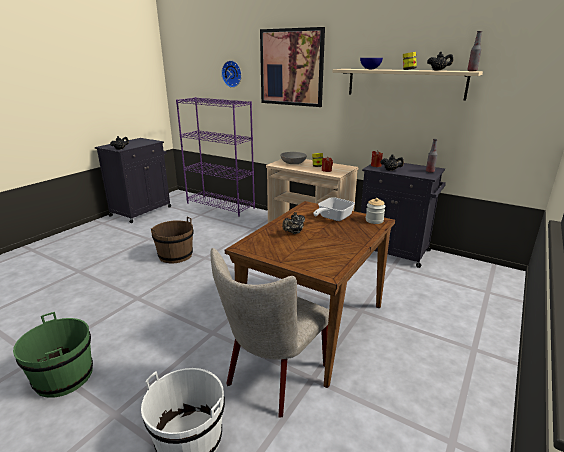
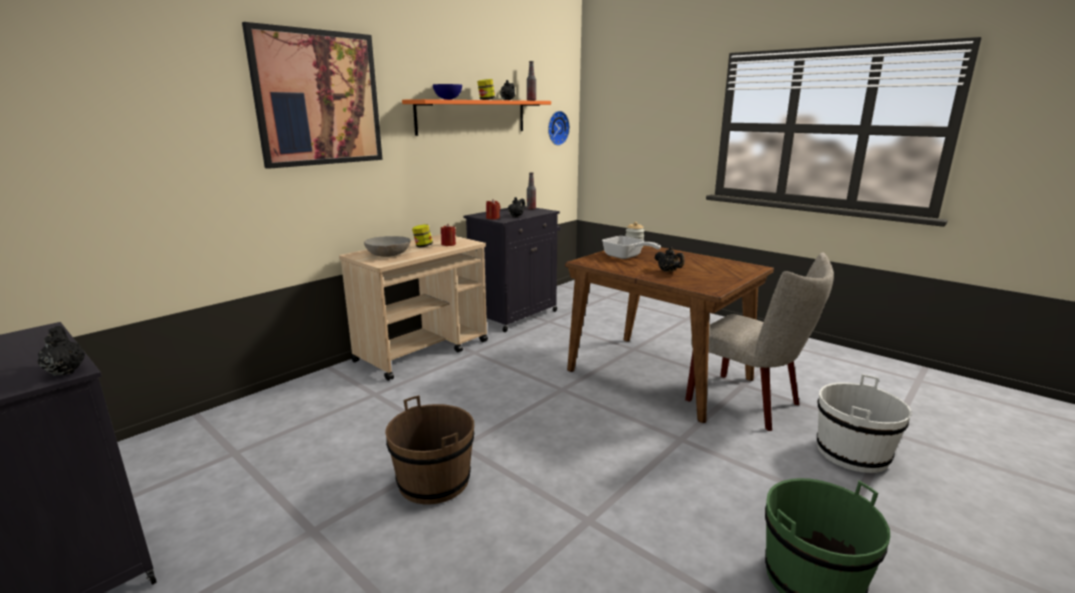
camera: 80 degrees left, 5 degrees down
(221, 205) = (209, 425): purple bookcase -> none
(232, 74) = (168, 114): wall clock -> wall clock (556, 128)
(405, 83) = (472, 116): beige shelf -> orange shelf

